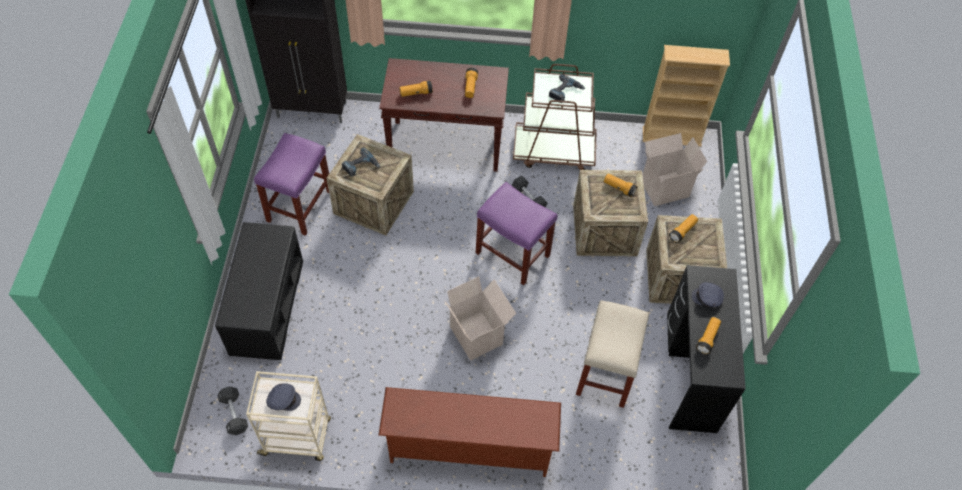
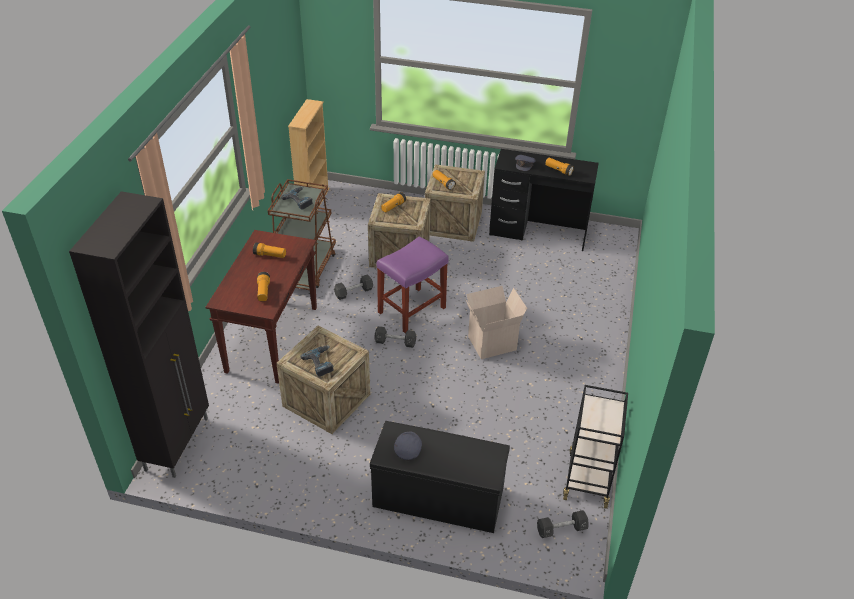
camera: 80 degrees left, 15 degrees down
(283, 399) = (601, 418): grey cap -> grey cap (408, 449)
(297, 437) = (587, 477): beige cart -> black cart
(300, 205) = (312, 462): purple stool -> none
(461, 246) = (395, 342): none -> black dumbbell
(469, 449) = (599, 360): brown shoe rack -> none
(606, 371) = (533, 274): beige stool -> none
(665, 187) = (365, 214): cardboard box -> none

